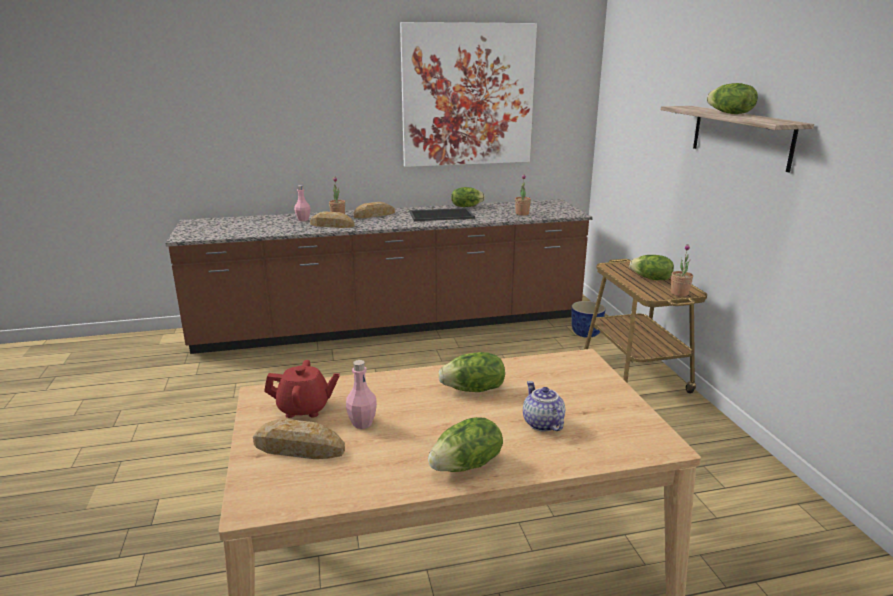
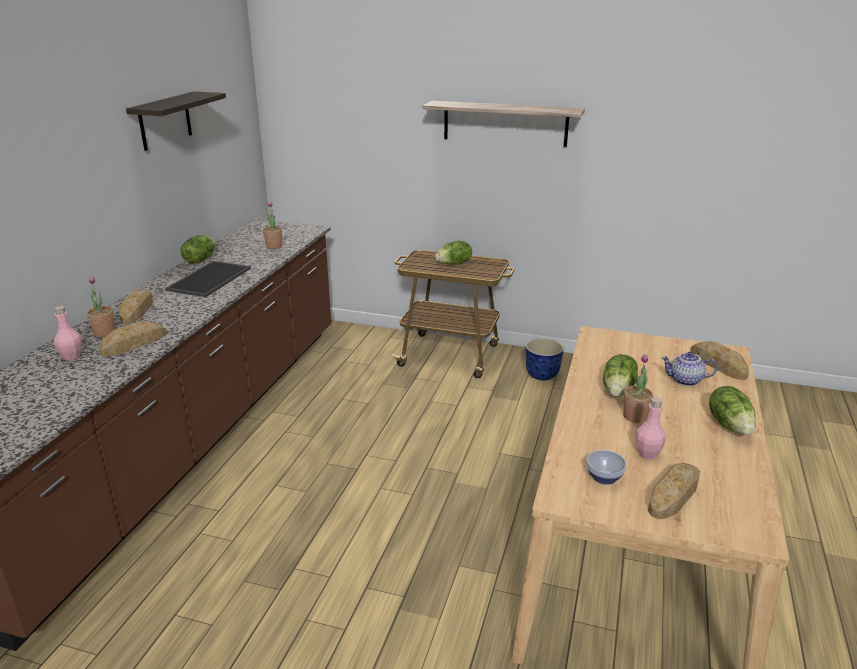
camera: 60 degrees left, 5 degrees up
(304, 408) = (604, 478): red teapot -> bowl
(468, 95) = (165, 121): picture -> shelf
(586, 334) = (359, 344): planter -> planter (542, 375)
(614, 440) = (718, 364): none -> bread
(679, 293) = (495, 266): potted plant -> potted plant (635, 416)
(729, 113) = (505, 106): lettuce -> none

